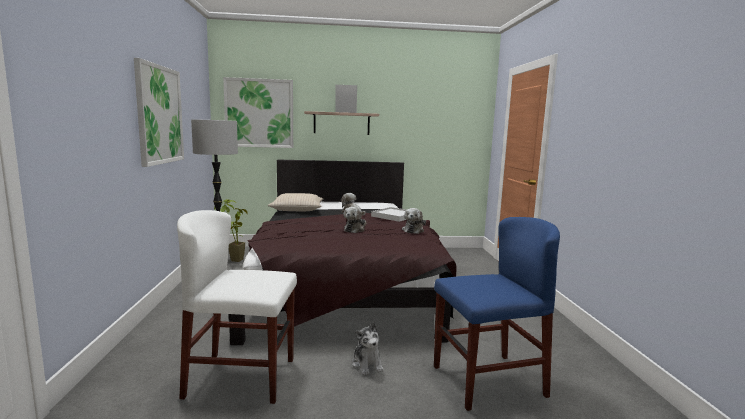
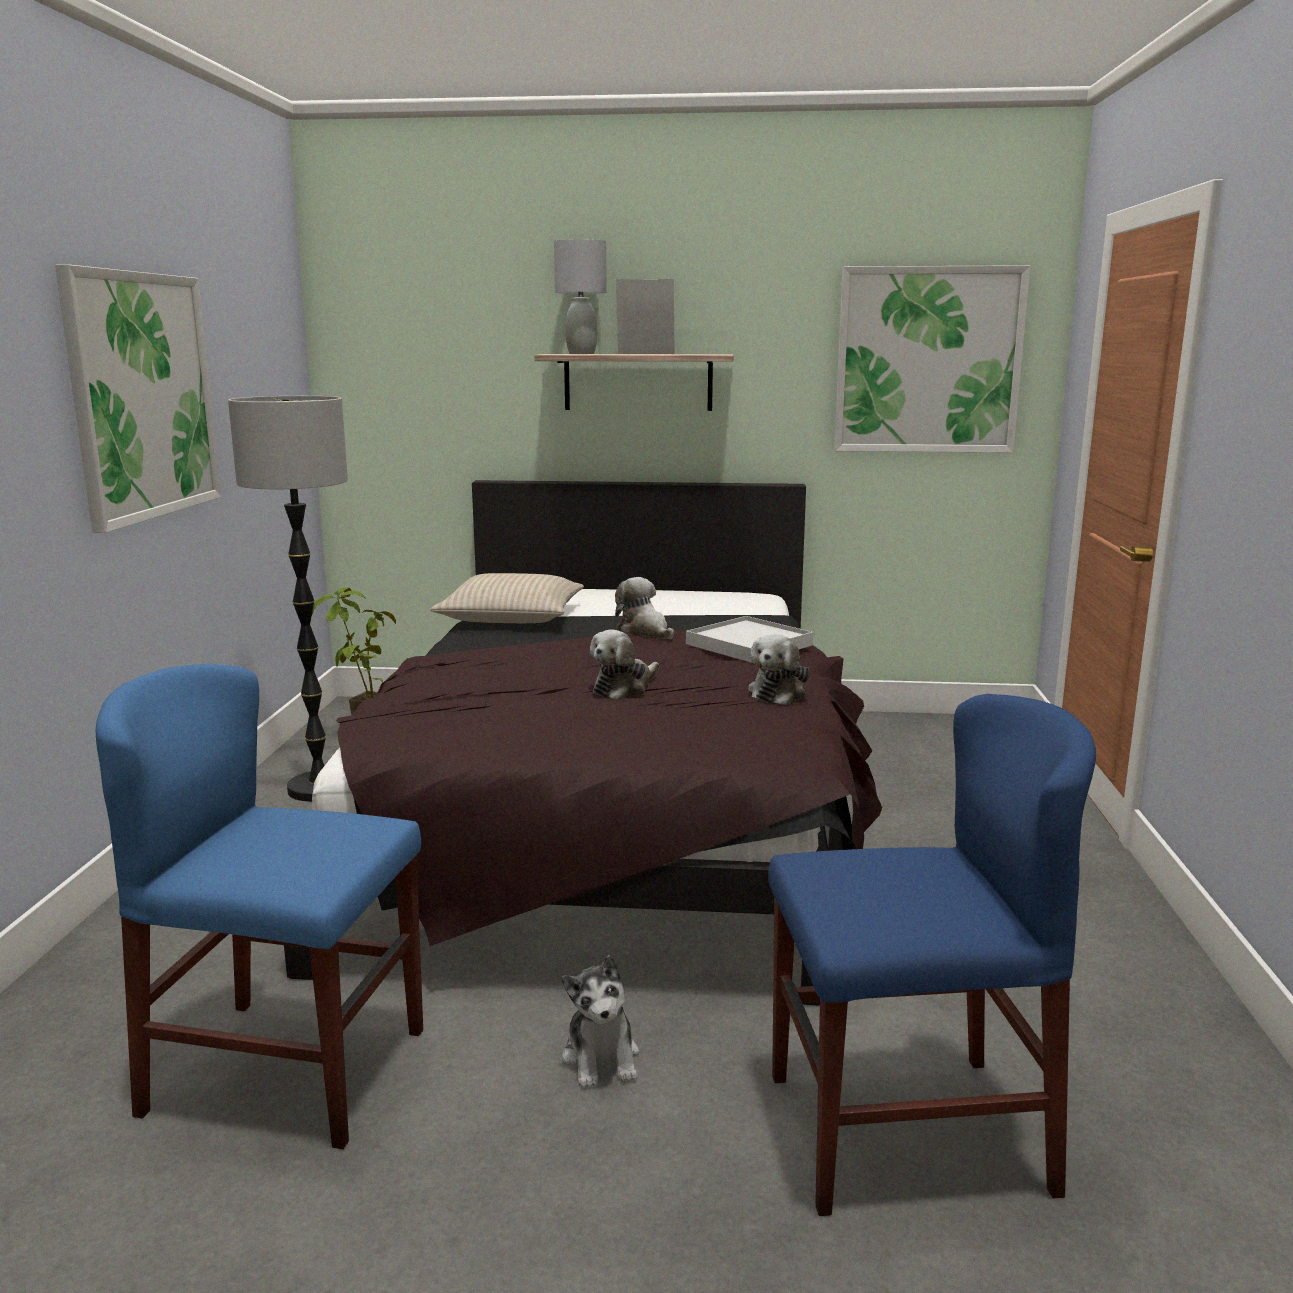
camera: 10 degrees right, 5 degrees up
(241, 377) = (287, 1070): white chair -> blue chair
(259, 113) = (427, 361): picture -> picture (928, 360)
(321, 111) = (582, 353): none -> grey table lamp

